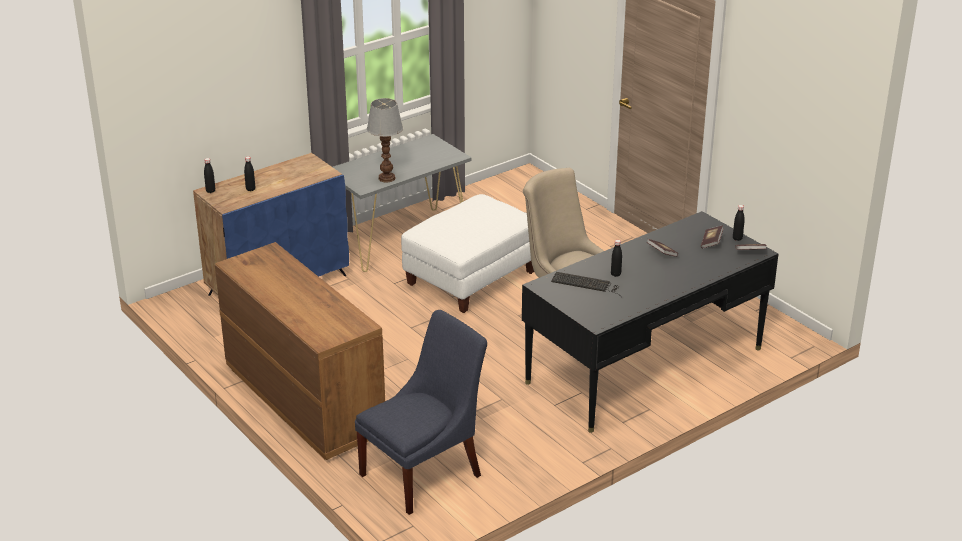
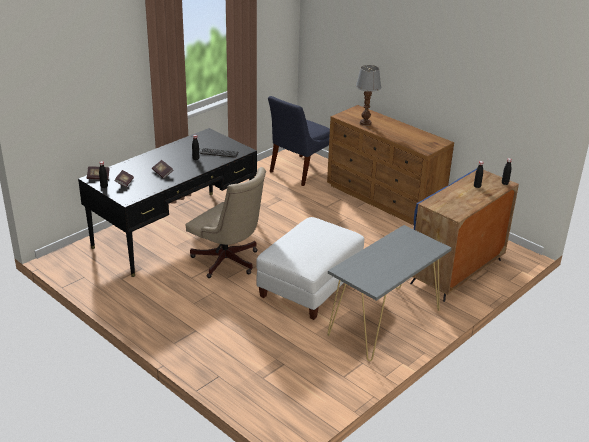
camera: 170 degrees right, 0 degrees up
(386, 178) = (391, 241): table lamp -> table lamp (365, 123)

